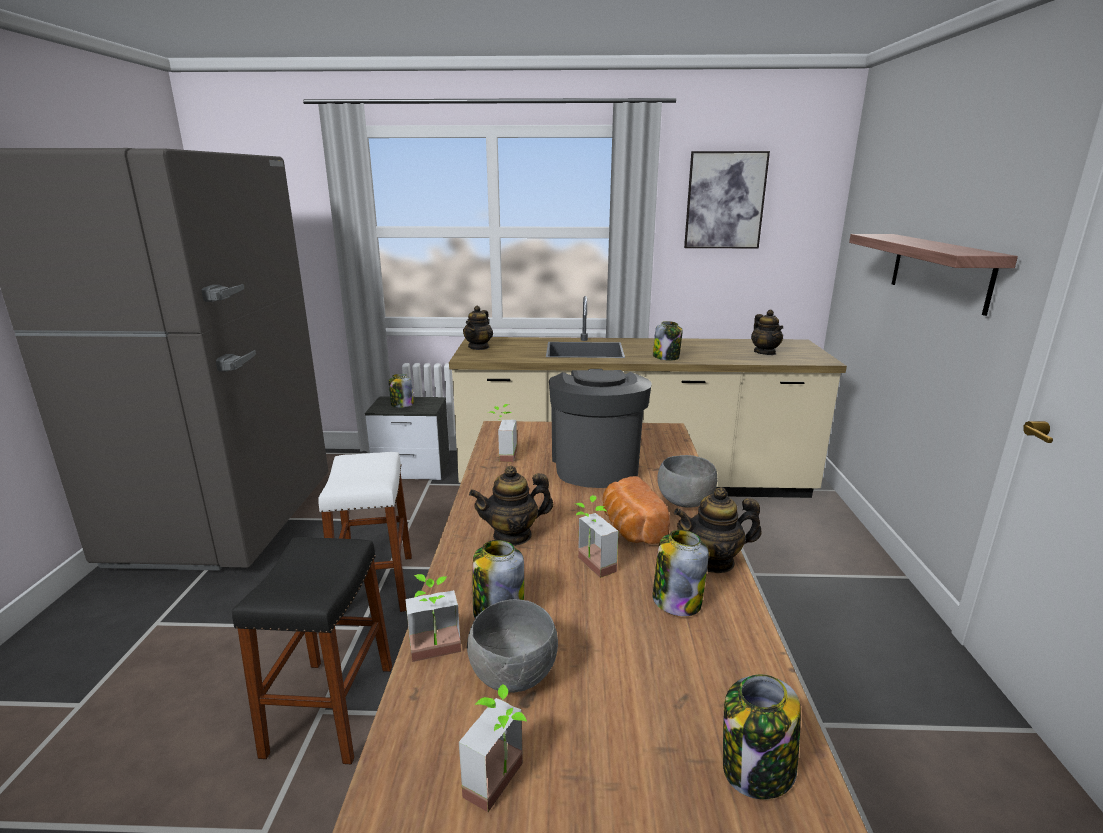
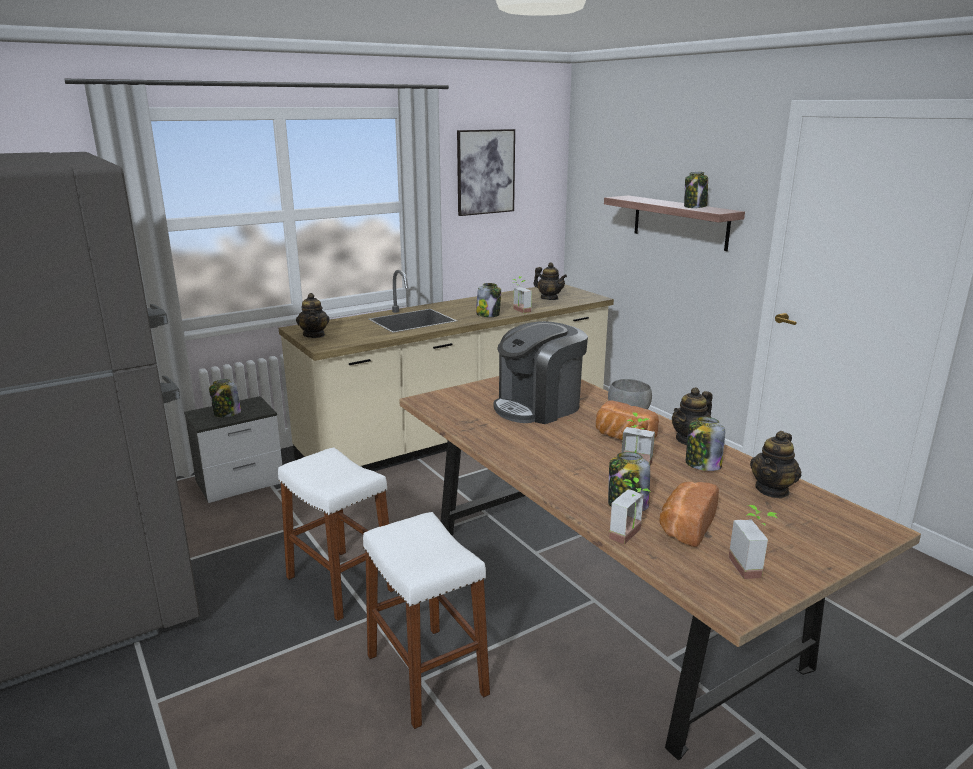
camera: 35 degrees left, 0 degrees up
(330, 709) = (426, 674): black stool -> white stool
(502, 455) = (463, 419): potted plant -> potted plant (519, 311)
(513, 535) = (562, 464): teapot -> teapot (772, 490)
(515, 676) = (685, 527): grey bowl -> bread
(595, 464) = (538, 407): coffee machine -> coffee machine turned 90 degrees counterclockwise
(757, 770) = (829, 515): jar -> jar (695, 207)

